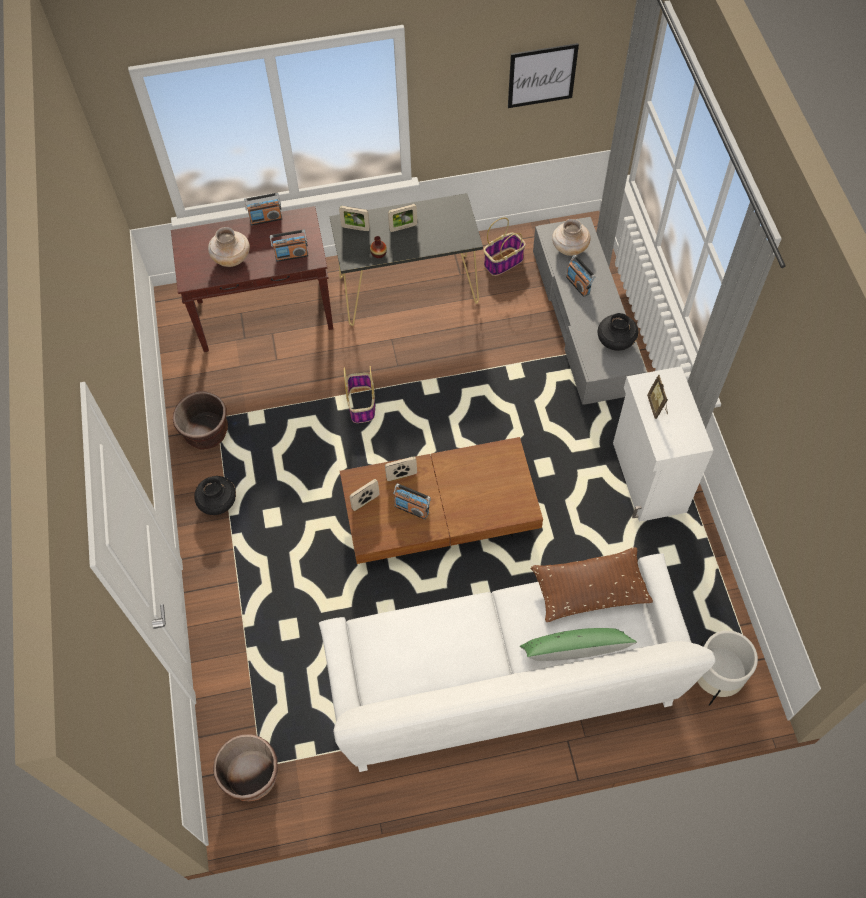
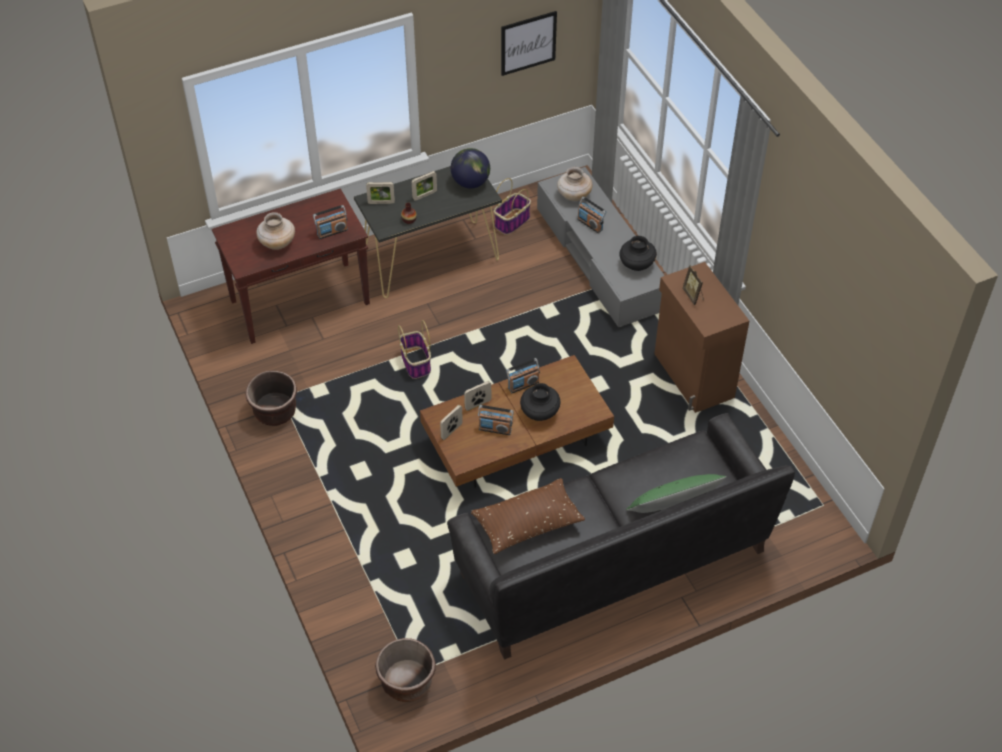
camera: 15 degrees left, 10 degrees down
(218, 503) = (305, 468): black vase -> black vase (539, 413)
(266, 219) = (298, 205): radio -> radio (523, 385)
(455, 221) = (470, 183): none -> globe
(504, 682) = (613, 563): white sofa -> black sofa
(589, 590) = (673, 455): brown pillow -> brown pillow (527, 524)
(647, 478) = (692, 377): white cabinet -> brown cabinet
(715, 678) = (794, 523): white planter -> none

